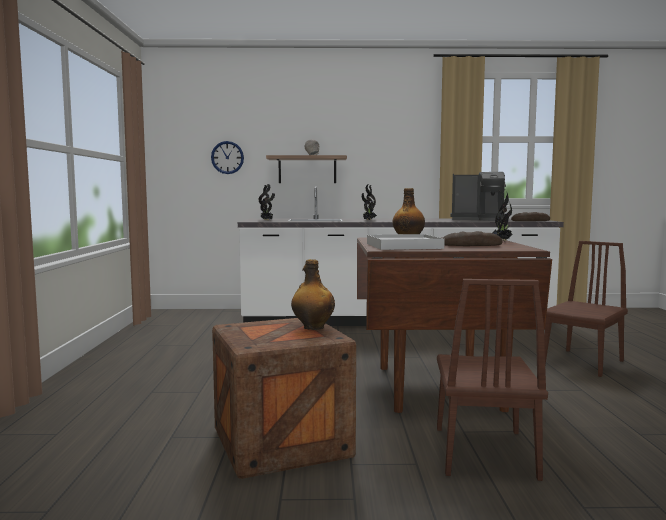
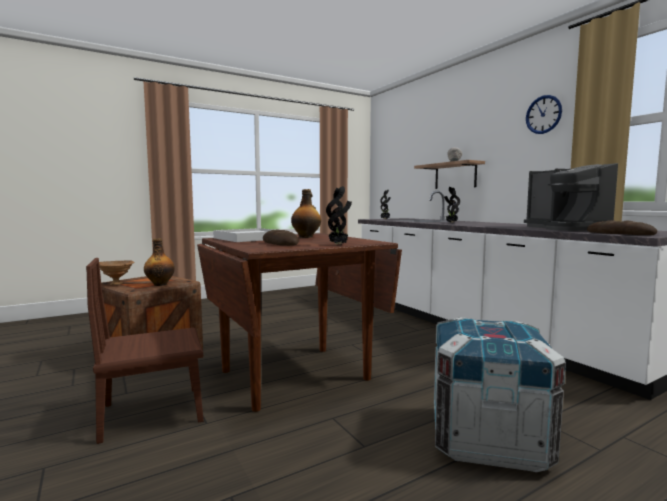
camera: 60 degrees right, 0 degrees up
(227, 157) = (407, 169): wall clock -> wall clock (543, 114)
(270, 343) = (116, 284): none -> brown bowl
(582, 362) = (487, 438): brown chair -> crate

